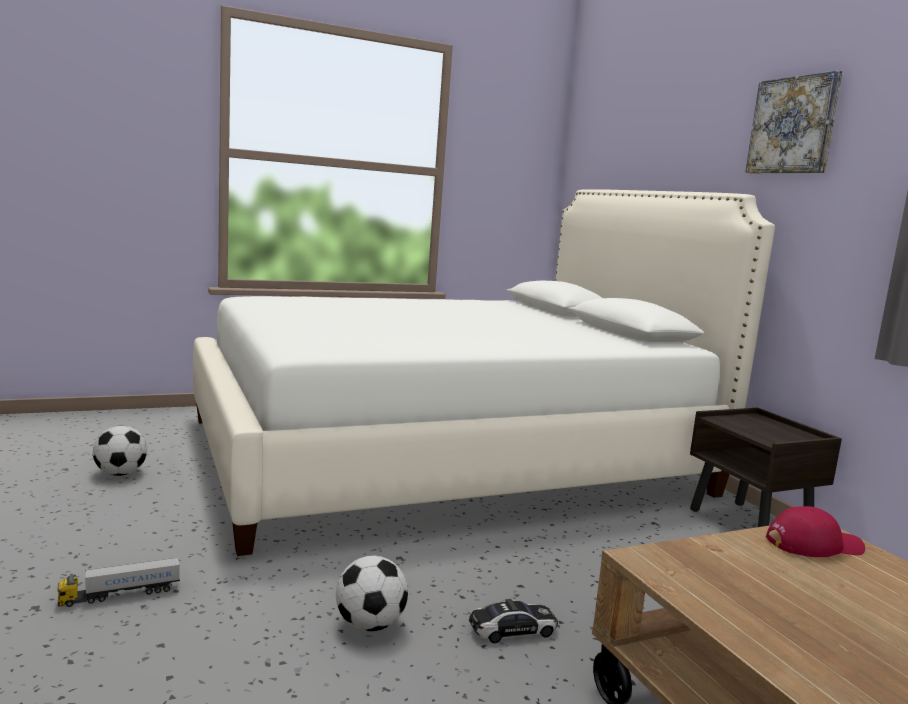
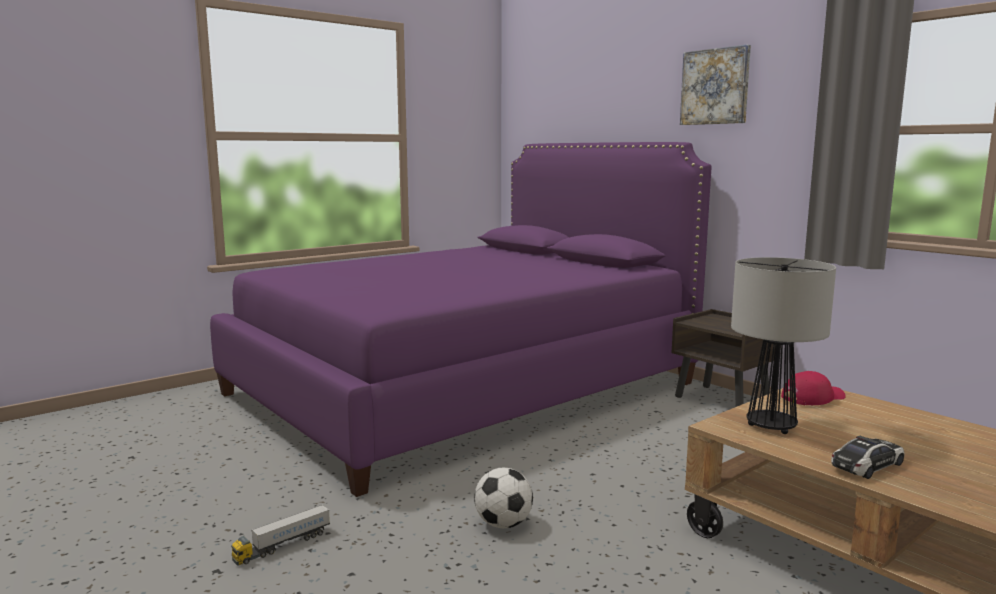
camera: 15 degrees left, 0 degrees up
(120, 473) = (190, 451): football -> none
(445, 456) = (464, 388): white bed -> purple bed
(512, 630) = (609, 505): toy car -> toy car (866, 466)
(716, 574) = (770, 426): none -> table lamp

